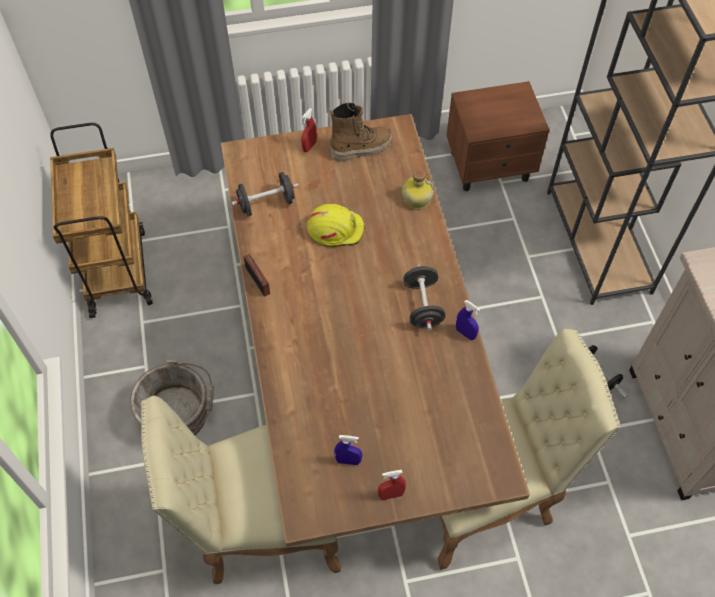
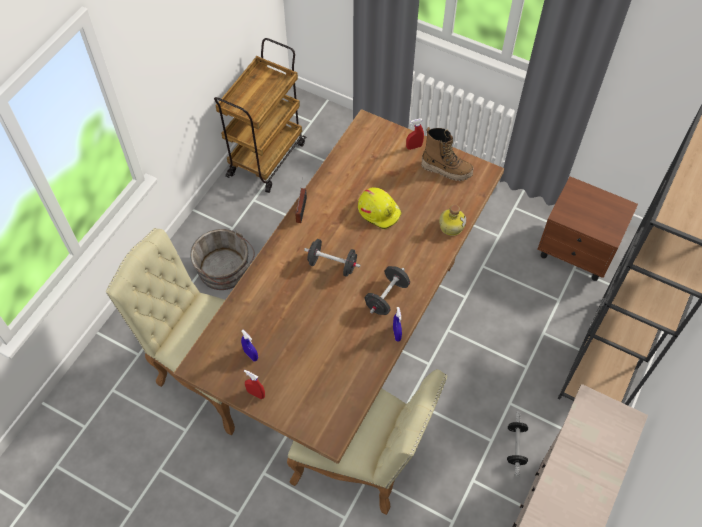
camera: 40 degrees right, 0 degrees up
(266, 204) = (351, 166): black dumbbell -> black dumbbell (332, 264)

